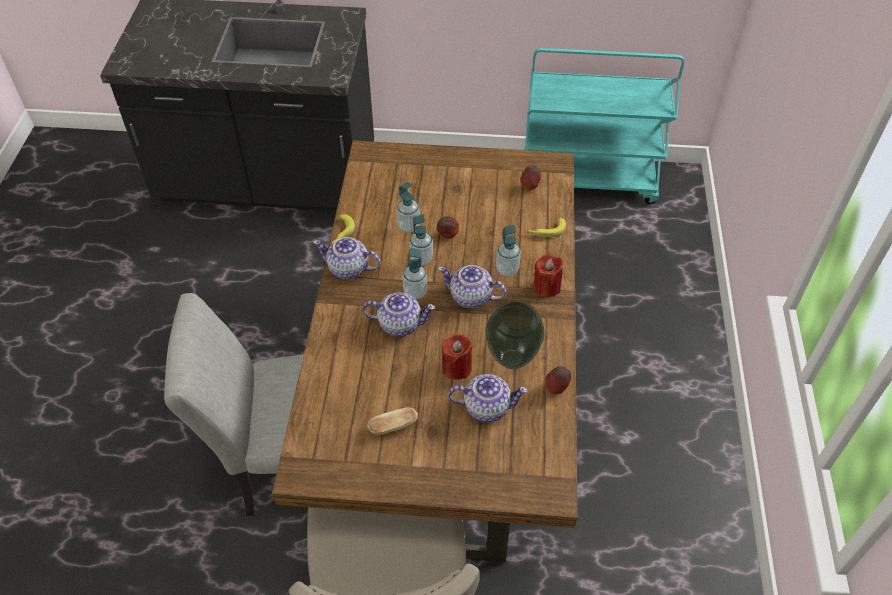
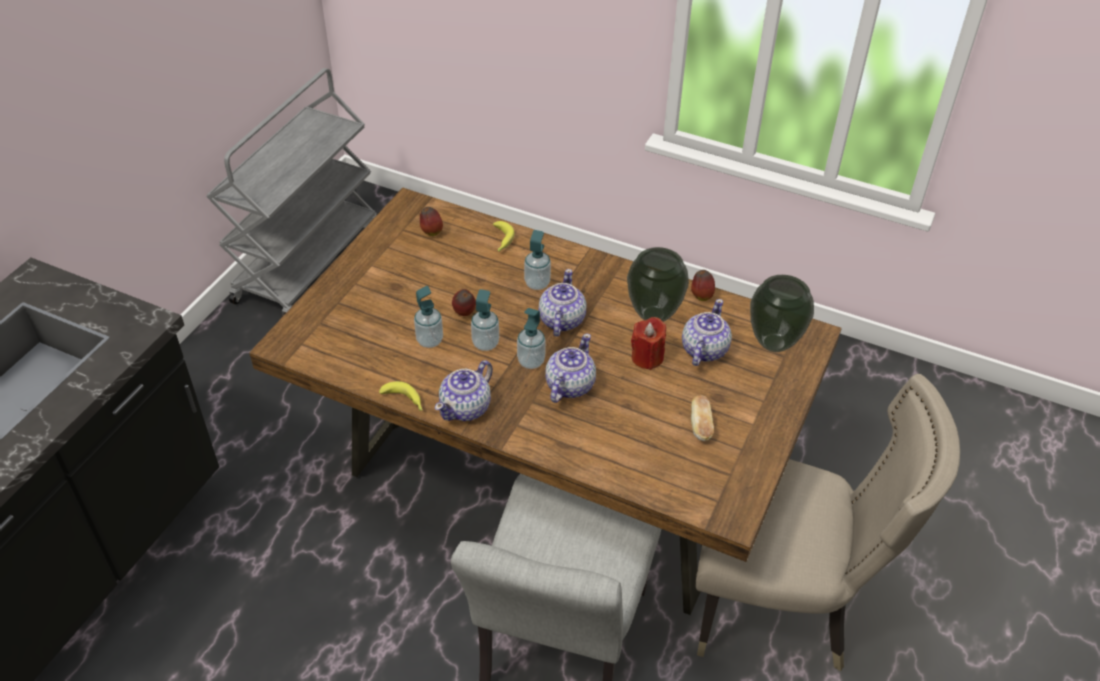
camera: 70 degrees left, 5 degrees down
(471, 297) = (561, 320): teapot -> teapot turned 150 degrees clockwise
(524, 462) = (775, 343): none -> vase
(546, 287) = (575, 264): red candle -> none
(587, 180) = (307, 262): turquoise cart -> grey cart

